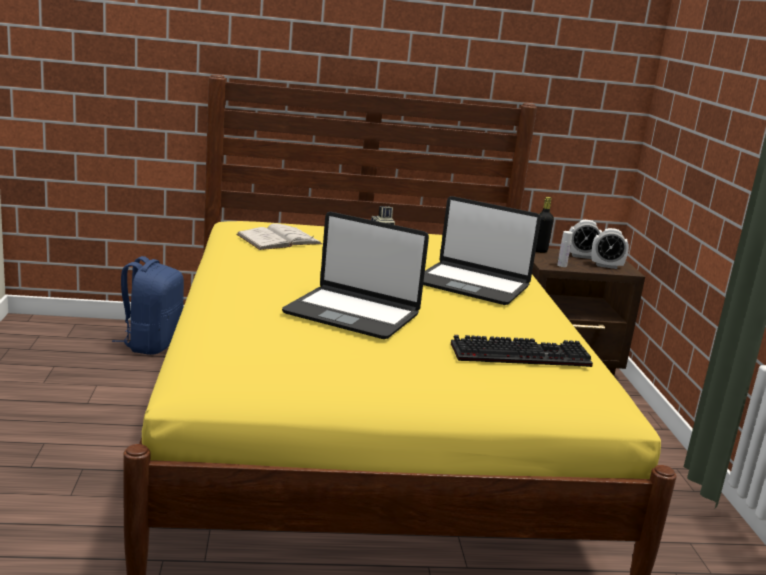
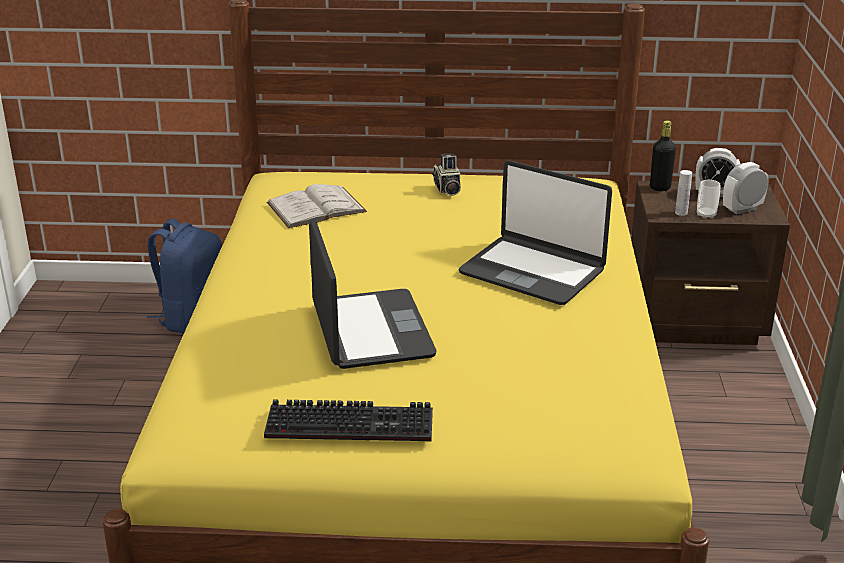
camera: 10 degrees right, 10 degrees up
(352, 314) = (370, 331): laptop -> laptop turned 135 degrees counterclockwise
(522, 354) = (554, 386): keyboard -> keyboard (353, 423)
(581, 268) = (706, 215): none -> cup
(606, 266) = (742, 209): alarm clock -> alarm clock turned 135 degrees clockwise

